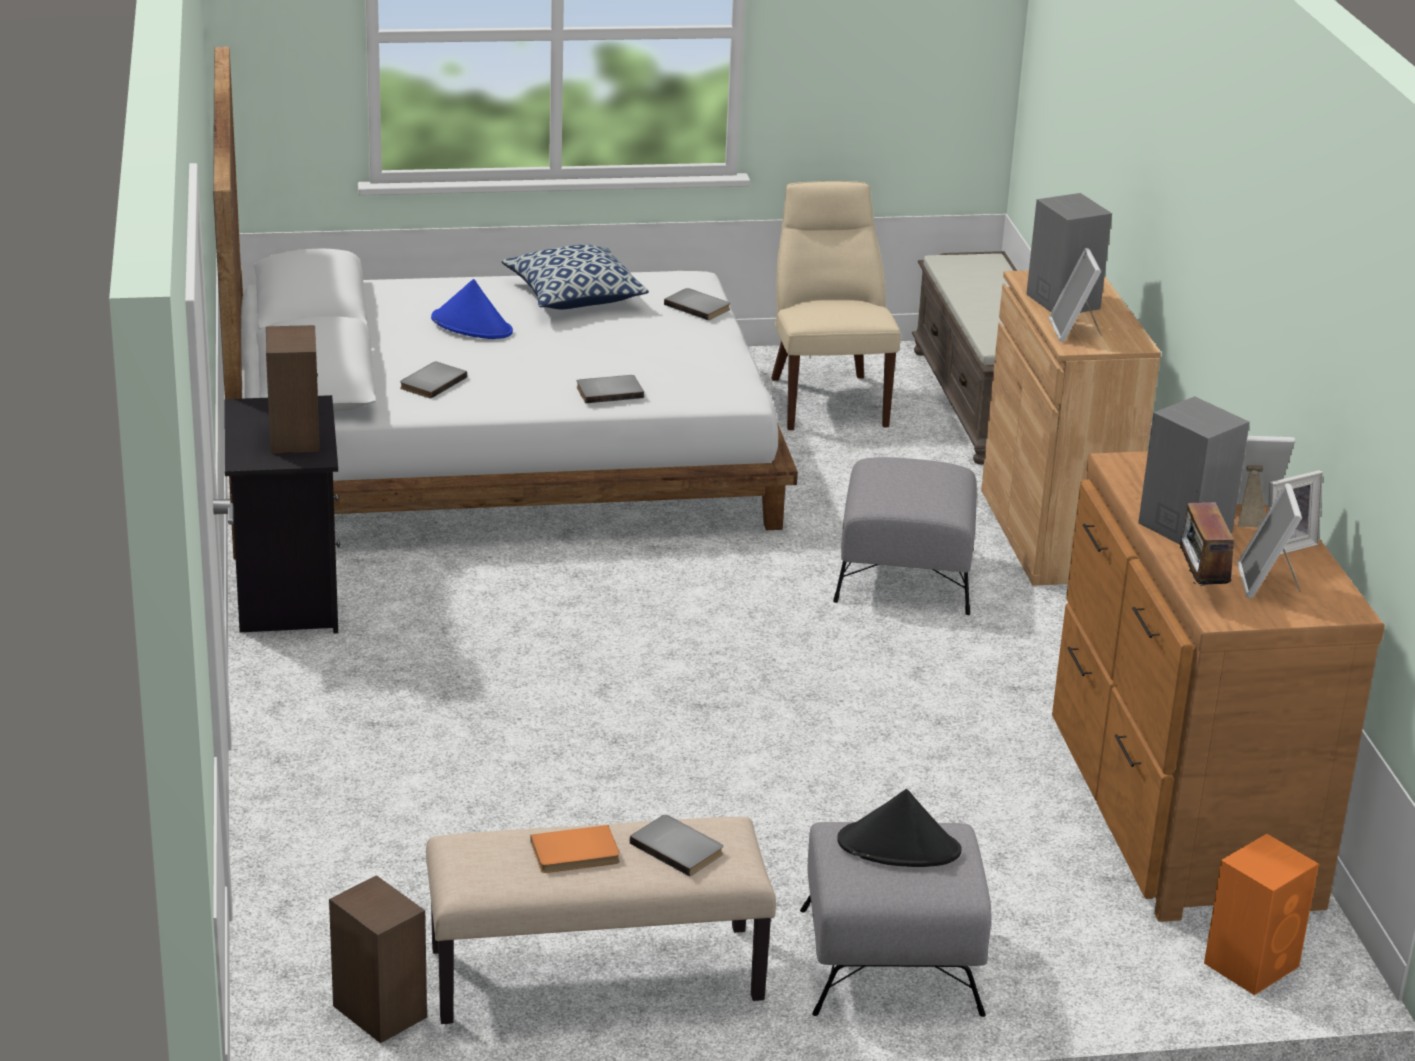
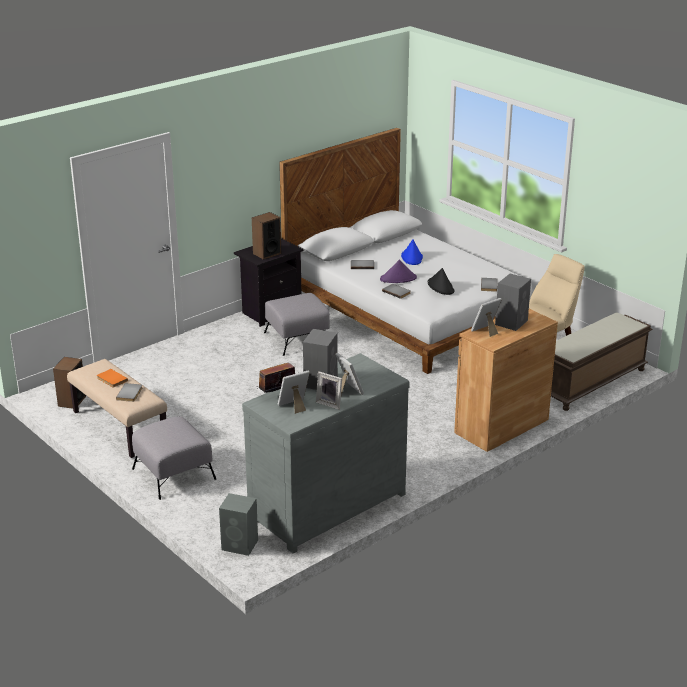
camera: 60 degrees right, 0 degrees up
(553, 369) = (398, 278): none -> purple hat
(574, 296) = (463, 265): pillow -> none
(899, 847) = (174, 431): black hat -> black hat (441, 287)
(905, 574) = (427, 406): grey ottoman -> grey ottoman (298, 338)
(1178, 812) = (325, 505): brown dresser -> grey dresser
(1253, 964) = (240, 545): orange speaker -> grey speaker

